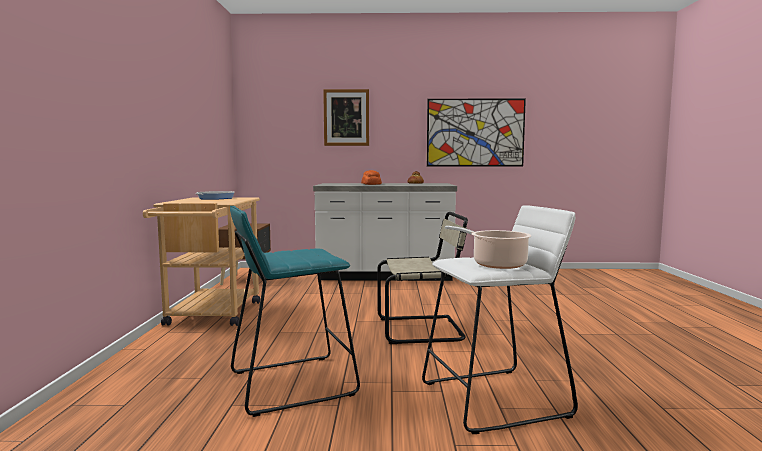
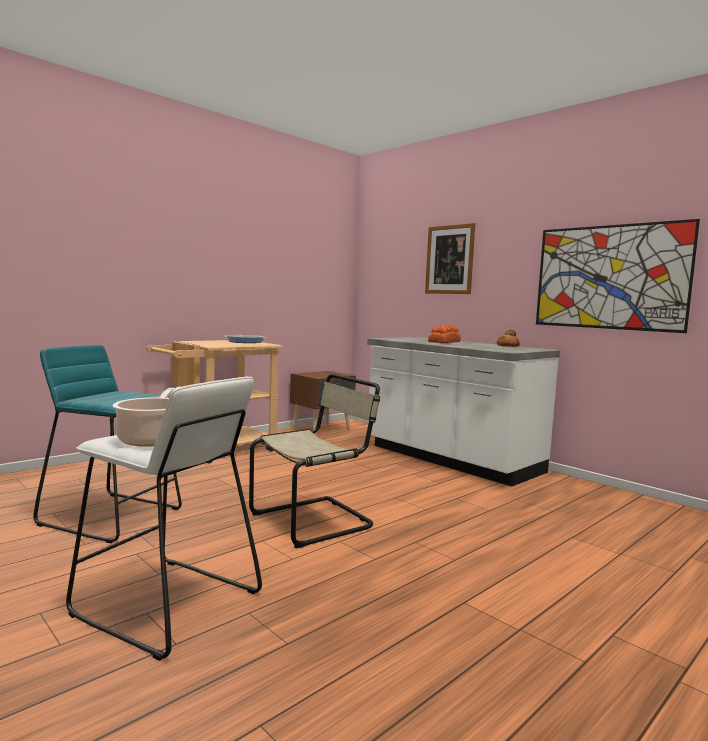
camera: 45 degrees right, 0 degrees up
(423, 329) = (315, 520): beige chair -> beige chair turned 75 degrees counterclockwise

